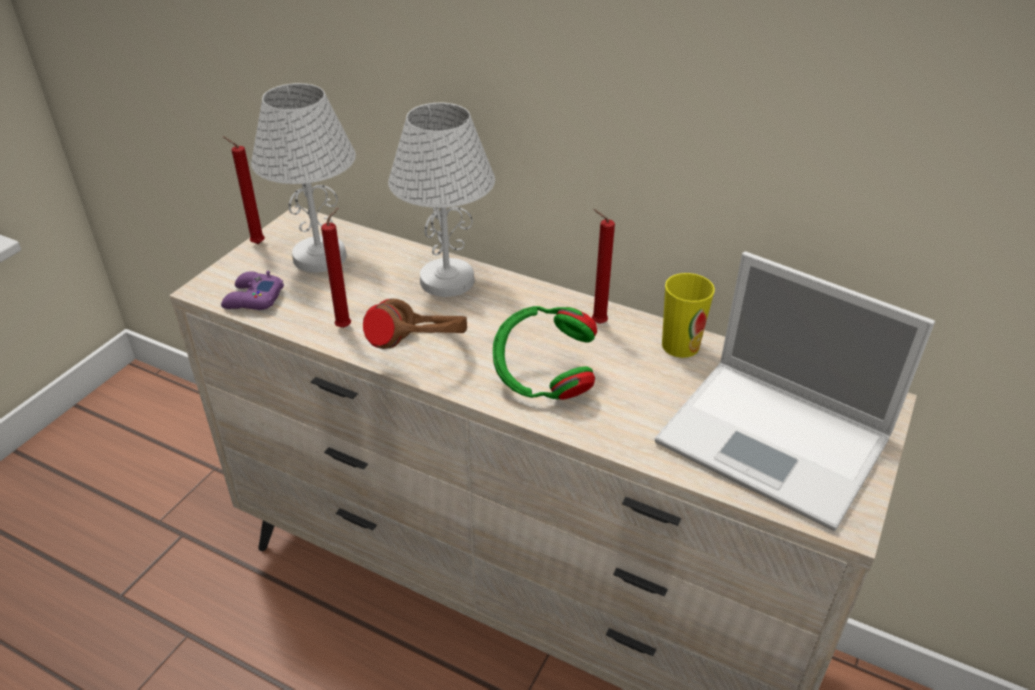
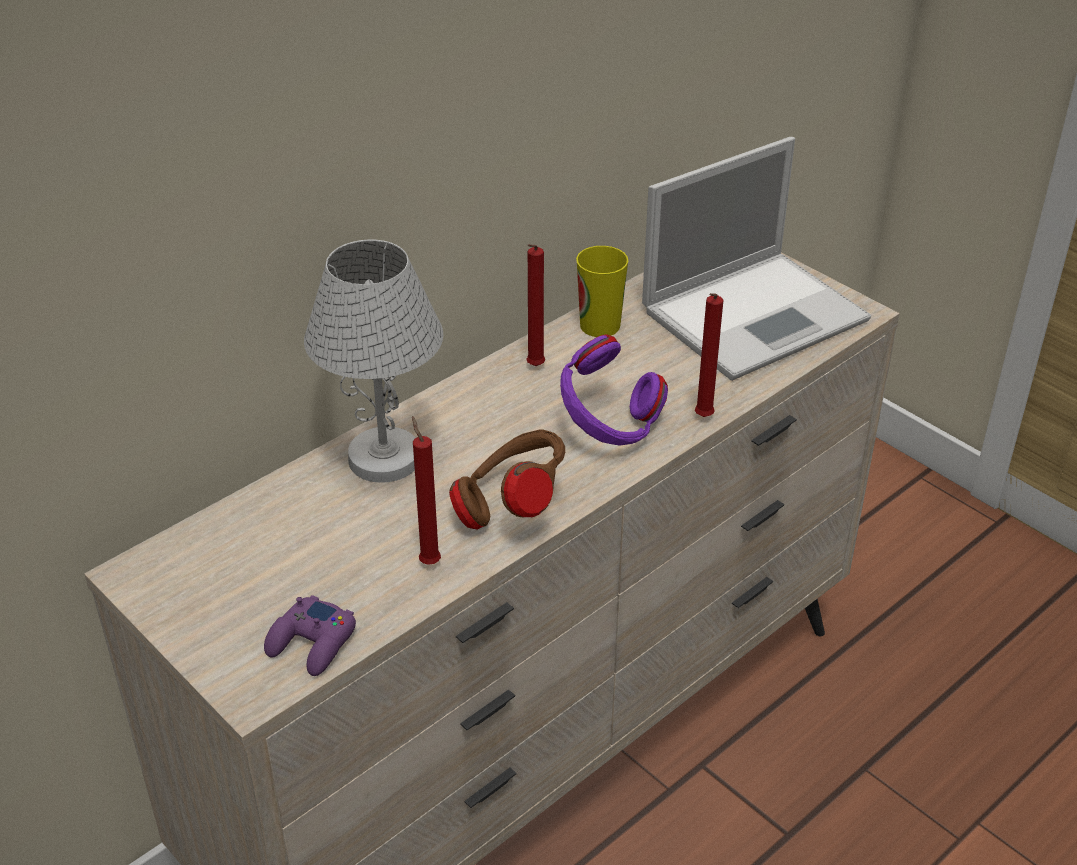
camera: 70 degrees left, 0 degrees up
(256, 243) = (167, 626): red candle -> red candle (702, 418)
(320, 257) = (253, 563): white table lamp -> none
(543, 380) = (609, 427): green headphones -> purple headphones

